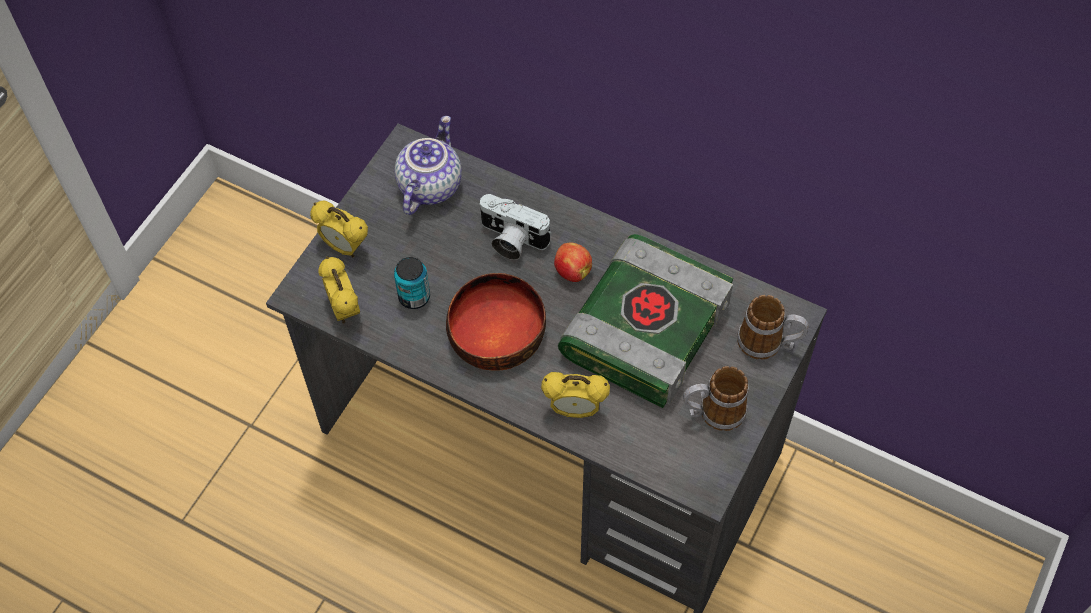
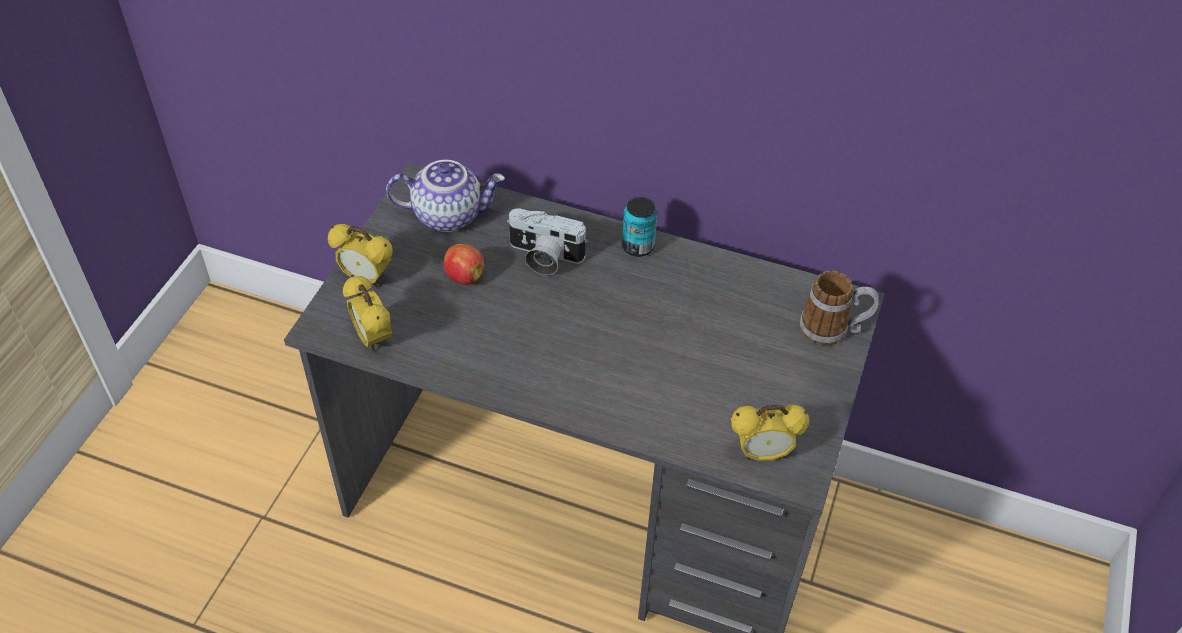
camera: 10 degrees left, 10 degrees down
(414, 297) = (448, 319): can -> can (638, 246)
(428, 185) = (449, 214): teapot -> teapot turned 75 degrees clockwise
(495, 334) = (542, 347): bowl -> none
(572, 271) = (613, 280): apple -> apple (464, 276)
(575, 410) = (641, 413): alarm clock -> alarm clock (762, 453)
(645, 326) = (700, 325): book -> none
(713, 413) = (790, 402): mug -> none

